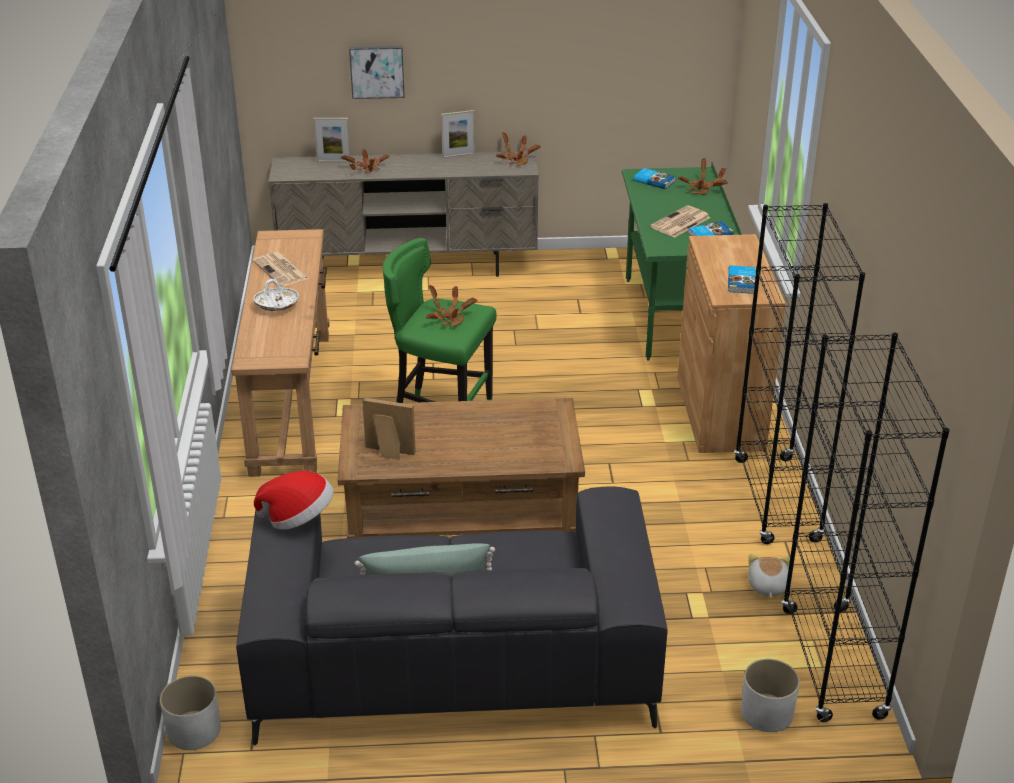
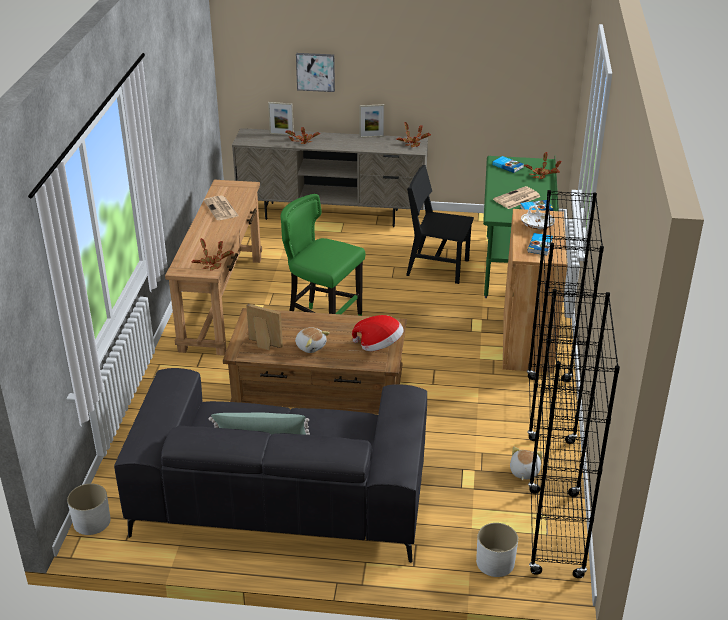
camera: 10 degrees right, 0 degrees up
(276, 305) = (210, 233): white bowl -> white bowl (537, 225)
(299, 518) = (181, 383): hat -> hat (379, 346)
(449, 317) = (328, 253): potted plant -> potted plant (212, 263)
(454, 448) = (310, 346): none -> plush toy
(572, 325) = (437, 267): none -> black chair

